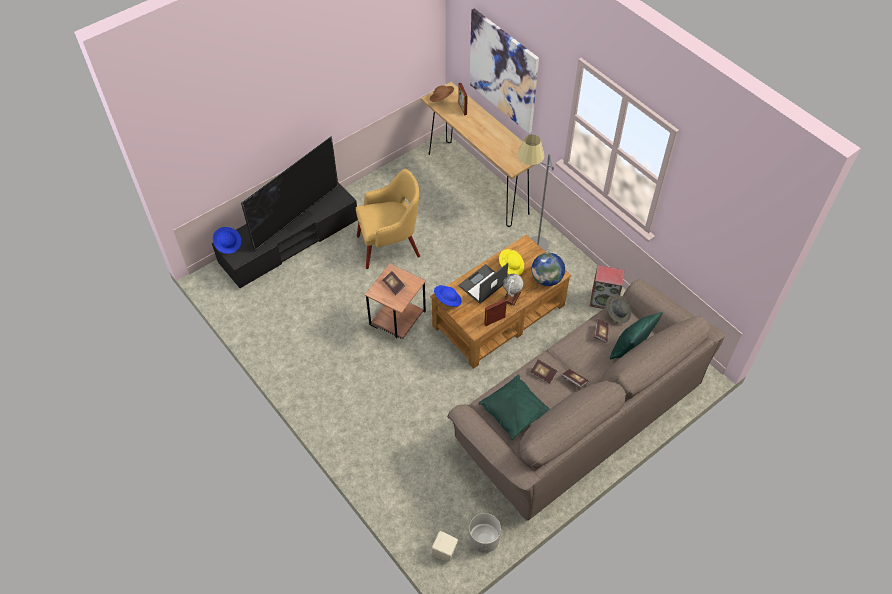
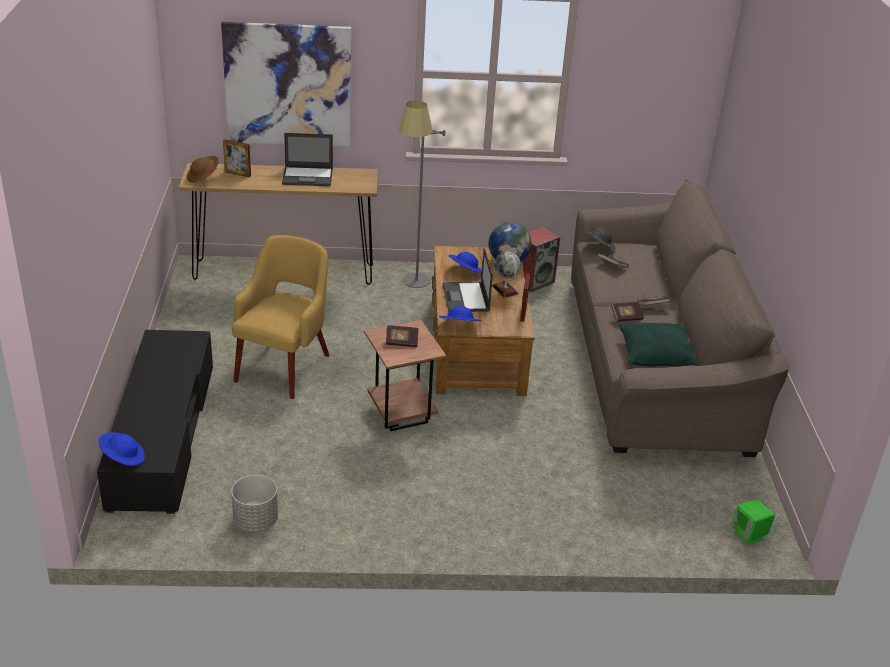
camera: 55 degrees left, 20 degrees down
(296, 218) = (168, 384): television -> none
(444, 552) = (749, 534): beige speaker -> green speaker
(484, 540) = (755, 498): grey planter -> grey planter (256, 521)
(495, 137) = (308, 176): none -> laptop
(511, 266) = (465, 272): yellow hat -> blue hat
(630, 348) = (647, 260): green pillow -> none

